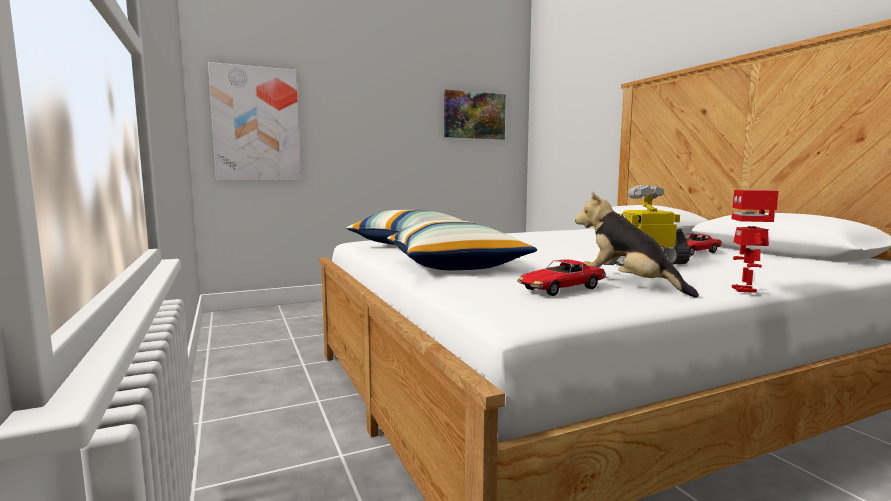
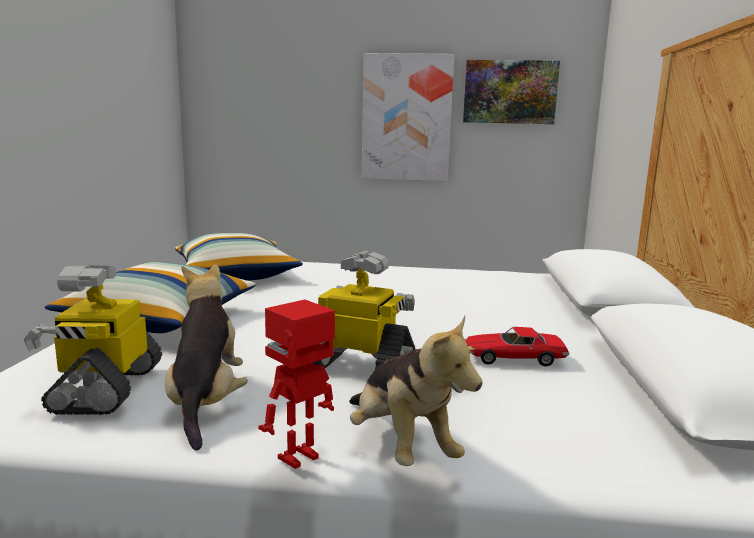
camera: 30 degrees right, 5 degrees up
(256, 124) = (242, 112): picture -> picture (406, 118)
(560, 289) = (106, 388): toy car -> toy robot
(762, 280) = (401, 446): none -> plush toy

